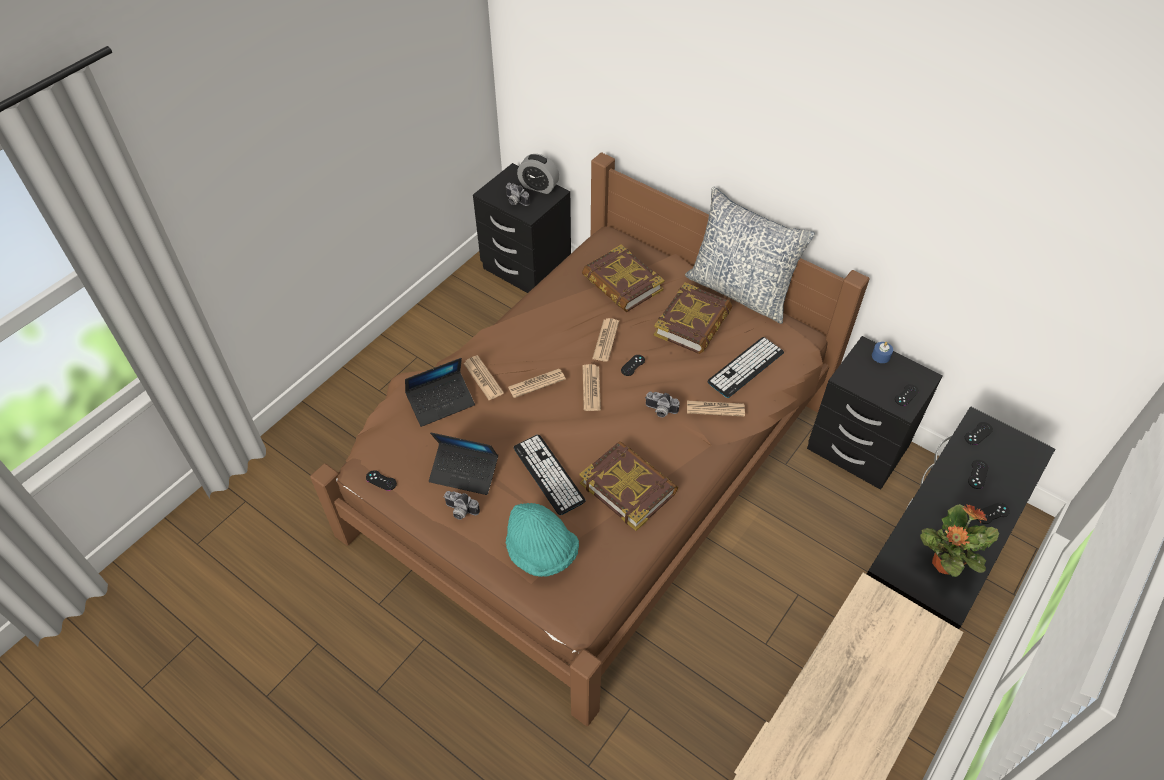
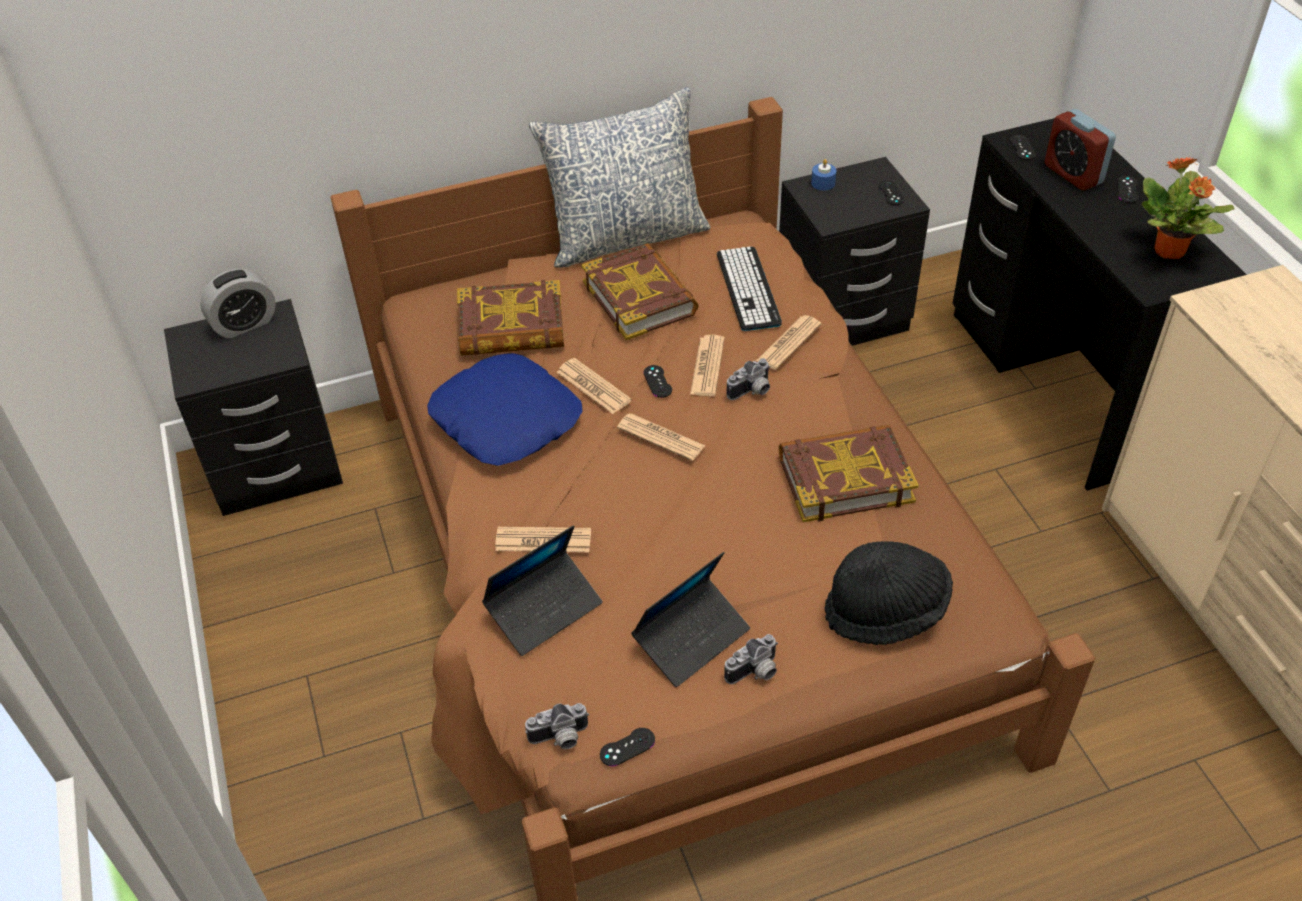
camera: 55 degrees left, 5 degrees down
(441, 402) = (544, 609): laptop -> laptop turned 45 degrees clockwise
(515, 201) = (244, 360): camera -> camera (560, 739)
(536, 383) = (604, 488): newspaper -> newspaper (707, 366)
(541, 552) = (886, 611): turquoise hat -> black hat
(548, 474) = (767, 545): keyboard -> none
(556, 319) = (507, 419): none -> blue pillow
(977, 474) = (1073, 174): black game controller -> alarm clock

